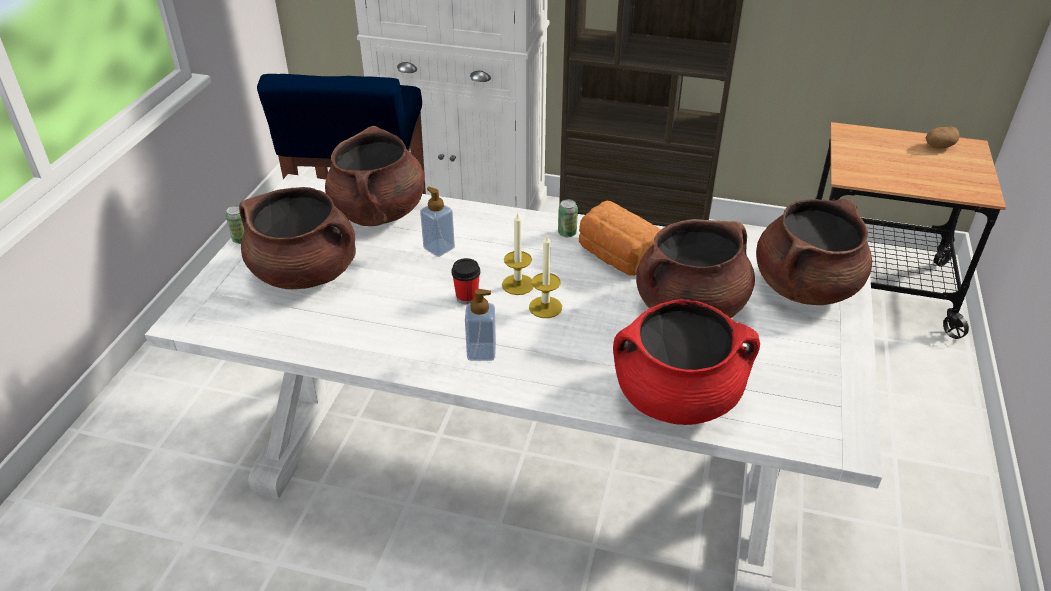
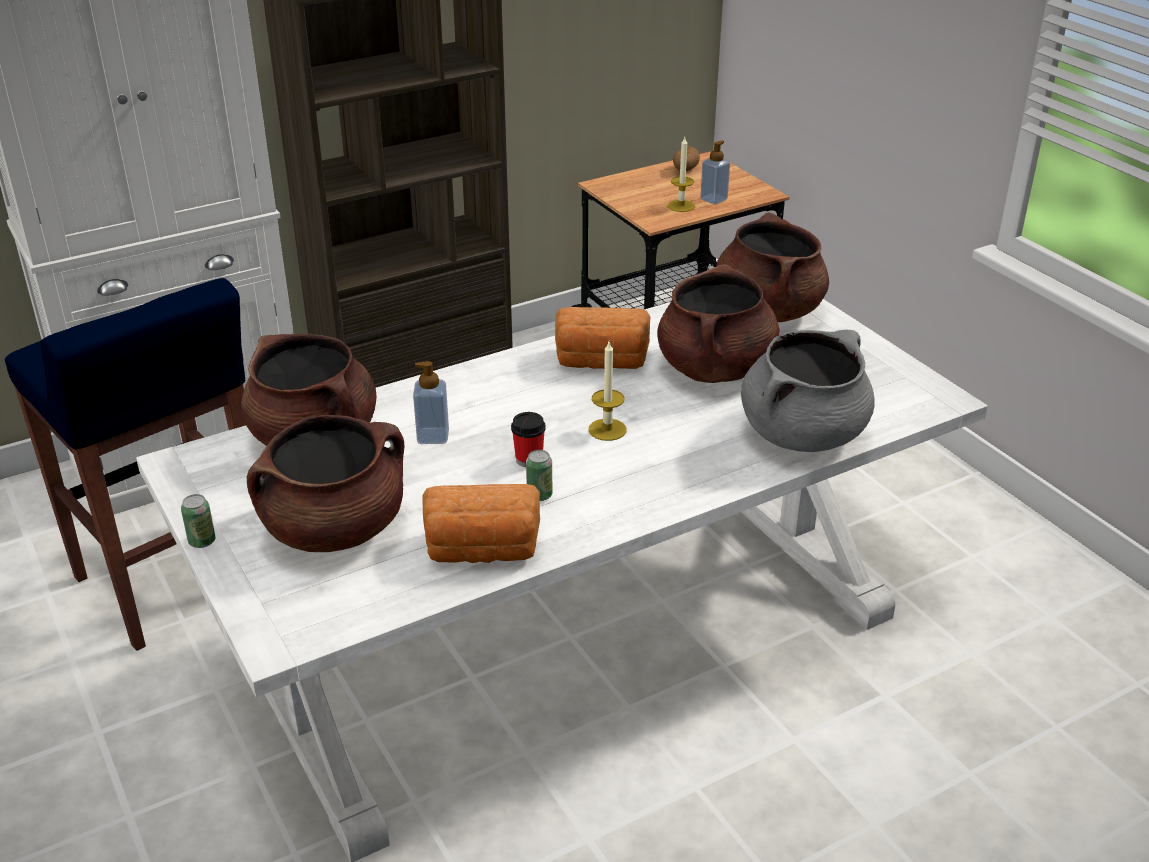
camera: 45 degrees left, 5 degrees down
(352, 338) = (482, 550): none -> bread
(481, 352) = (613, 492): soap dispenser -> soap dispenser (713, 199)
(518, 284) = (555, 426): candle -> candle (681, 206)
(567, 233) = (528, 364): can -> can (539, 495)
(677, 397) = (803, 434): red cooking pot -> grey cooking pot

